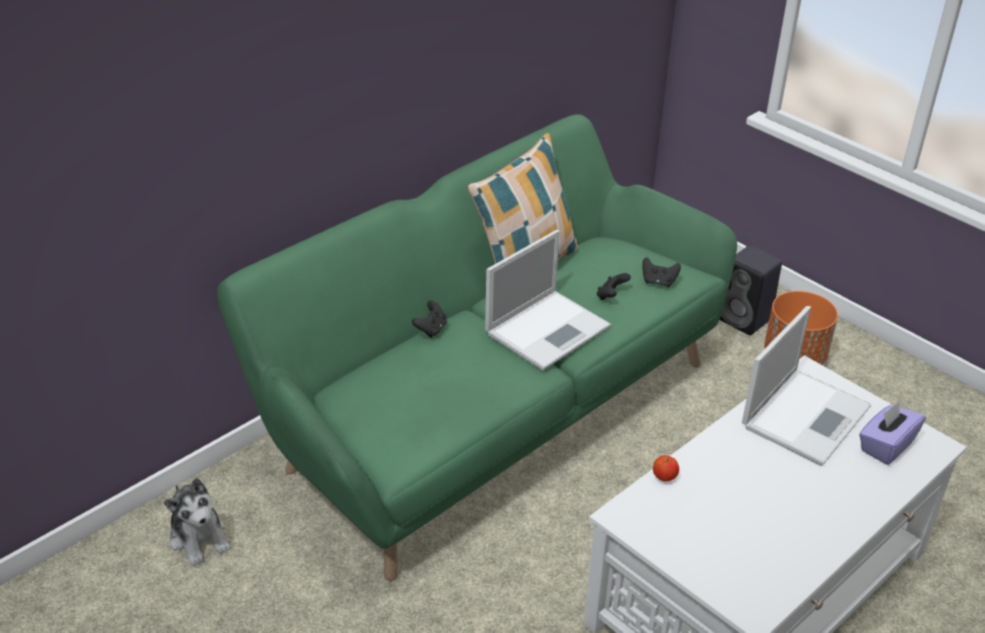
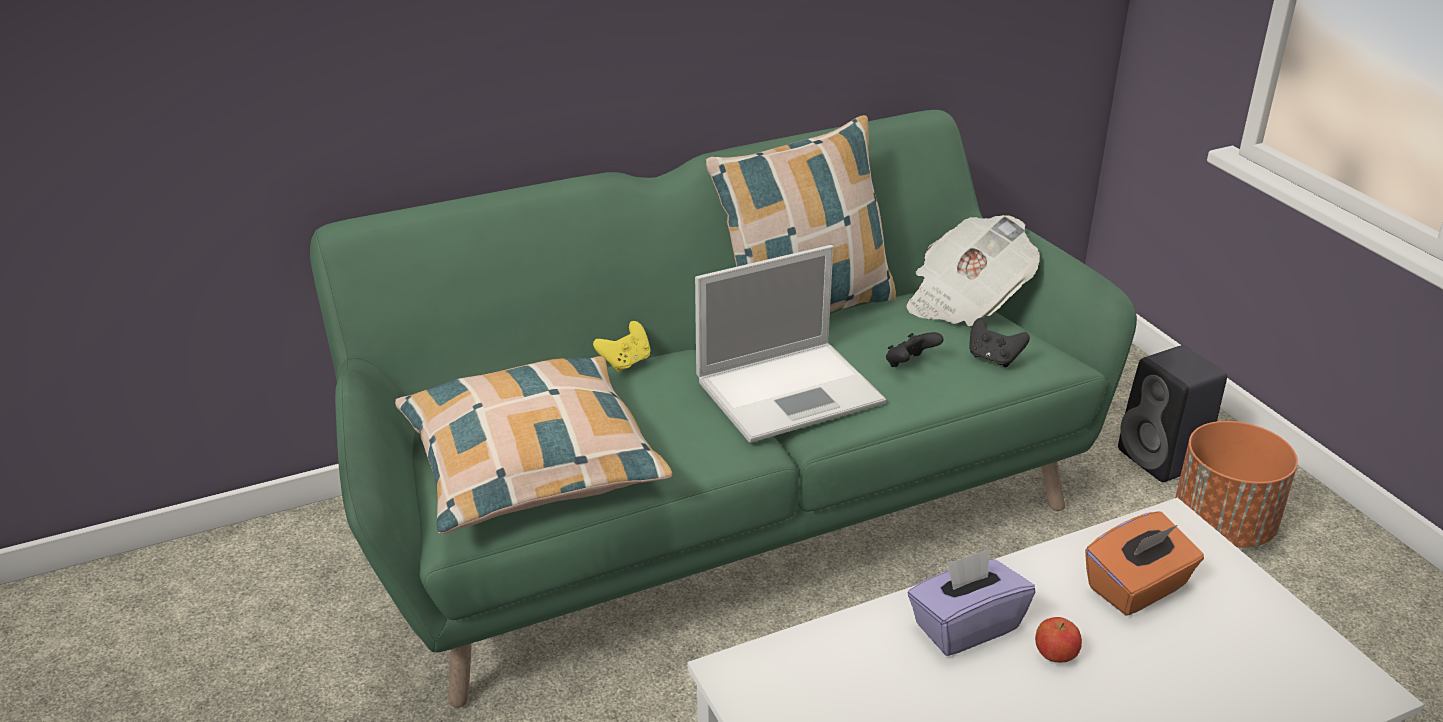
camera: 20 degrees right, 5 degrees down
(199, 538) = (248, 587): plush toy -> none
(414, 413) = (531, 463): none -> pillow
(431, 329) = (625, 362): black game controller -> yellow game controller
(622, 243) = (965, 300): none -> newspaper
(664, 477) = (842, 631): apple -> apple (1055, 656)
(806, 415) = (1137, 588): laptop -> orange tissue box
(886, 446) = (1263, 668): purple tissue box -> purple tissue box (965, 626)

